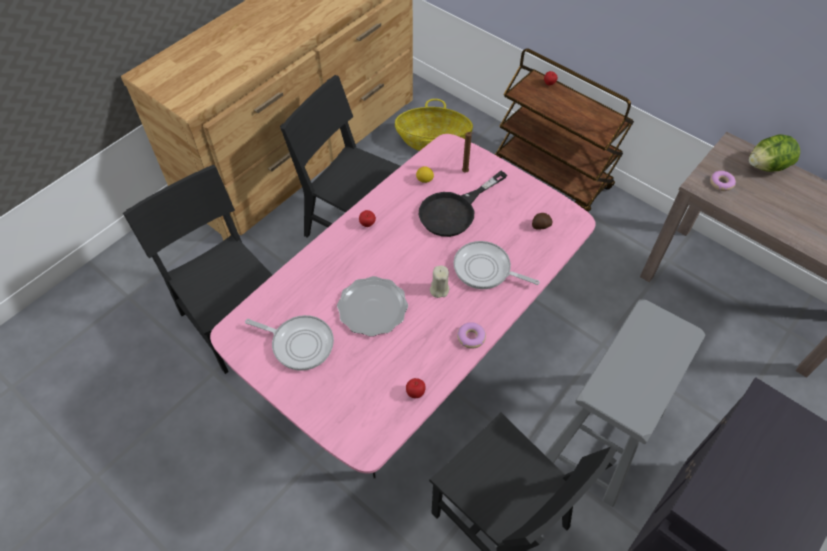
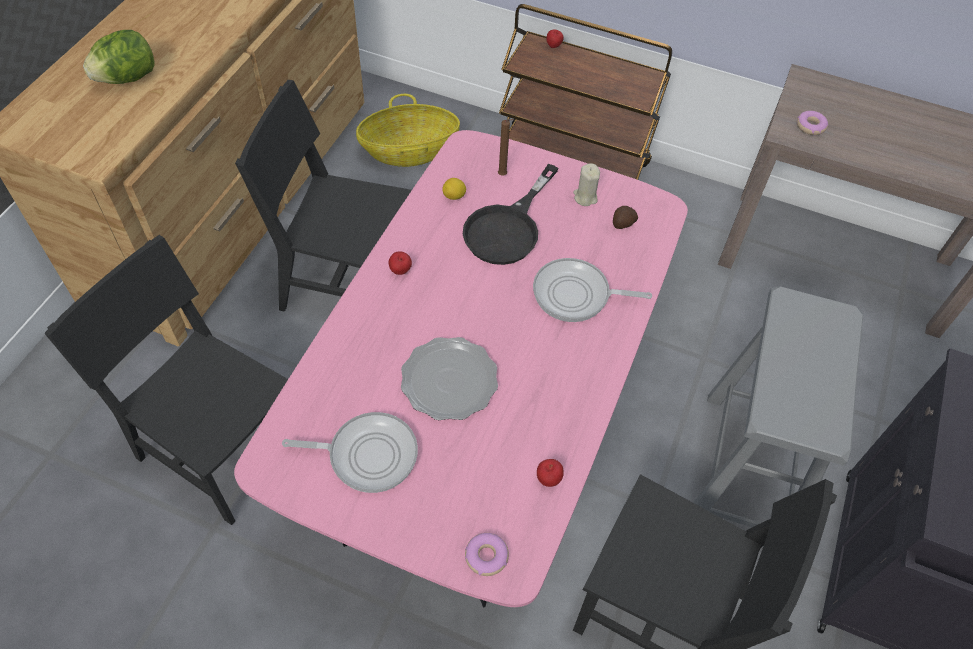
camera: 20 degrees left, 0 degrees up
(439, 289) = (527, 334): beige candle -> beige candle (585, 197)
(471, 337) = (591, 387): donut -> donut (486, 556)
(767, 166) = (852, 96): lettuce -> lettuce (128, 78)

